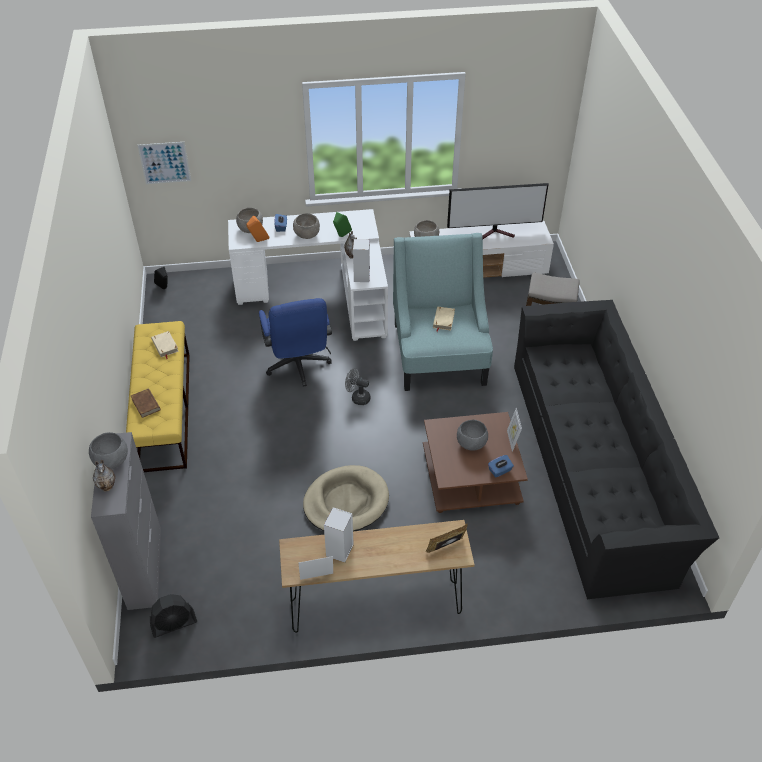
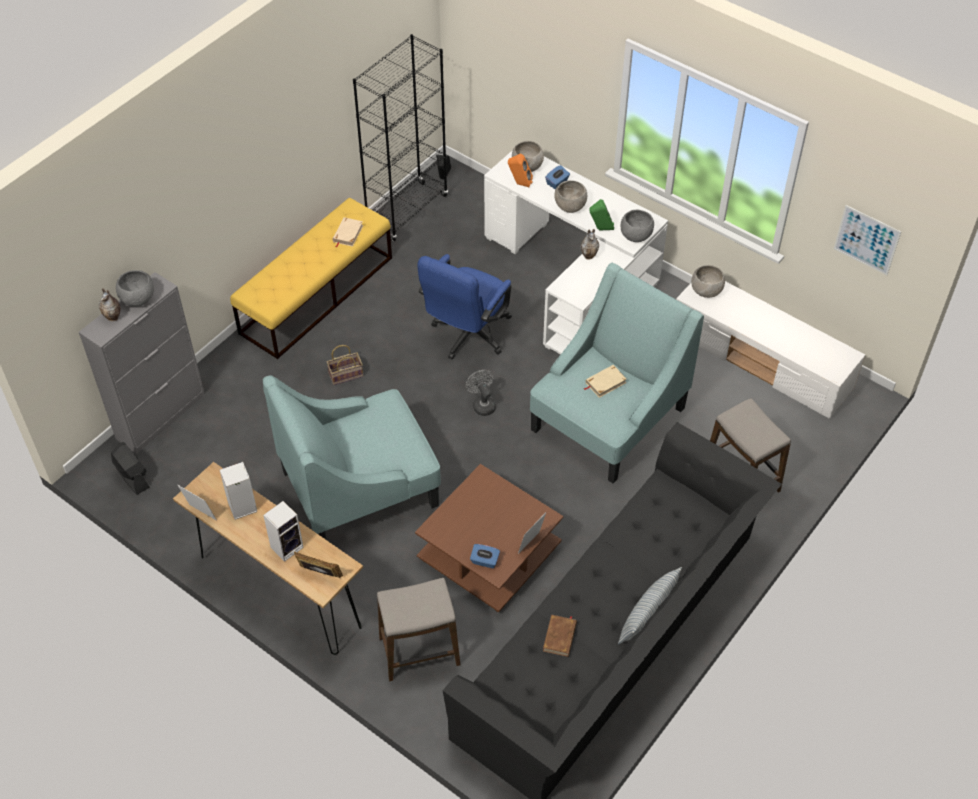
camera: 45 degrees right, 5 degrees up
(146, 404) = (275, 276): brown book -> brown book (560, 637)
(164, 163) = (480, 49): picture -> picture (866, 240)
(164, 321) = (407, 211): none -> black bookcase
(174, 624) = (132, 477): black fan -> black fan turned 150 degrees counterclockwise
(248, 443) = (346, 374): none -> basket
(346, 502) = (360, 488): beige dog bed -> turquoise armchair
(361, 276) = (572, 283): speaker -> speaker (287, 546)
(471, 444) = (492, 518): grey bowl -> grey bowl (636, 236)
(496, 233) = (791, 333): television -> none
(506, 565) = (419, 651): none -> stool
(622, 426) = (647, 615): none -> pillow

